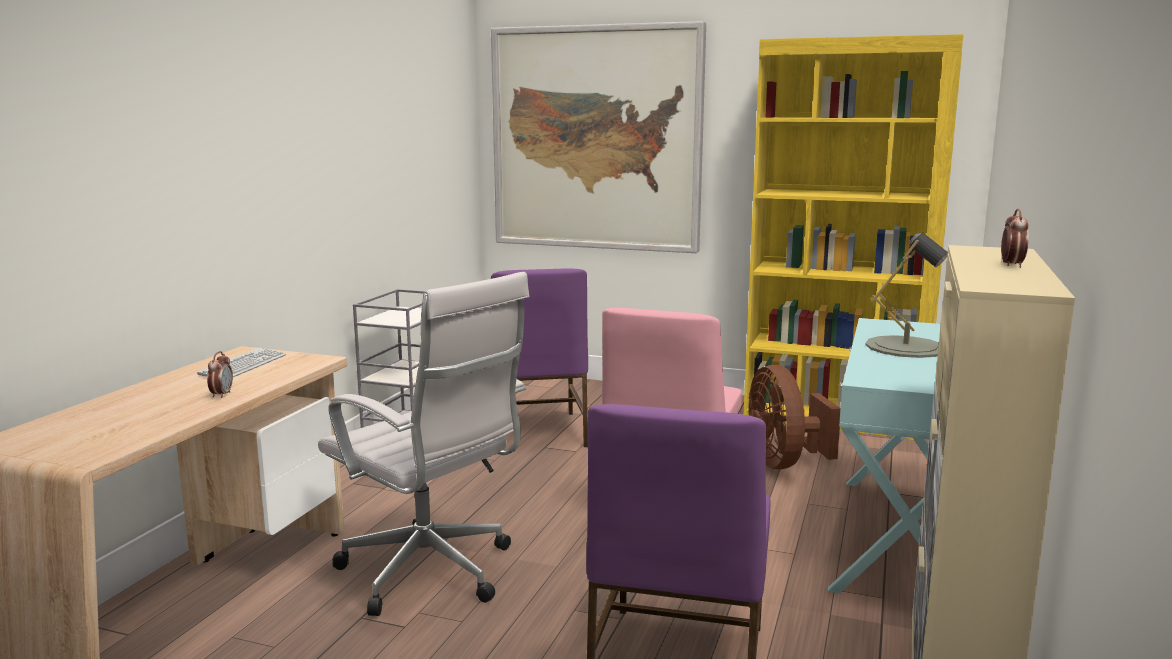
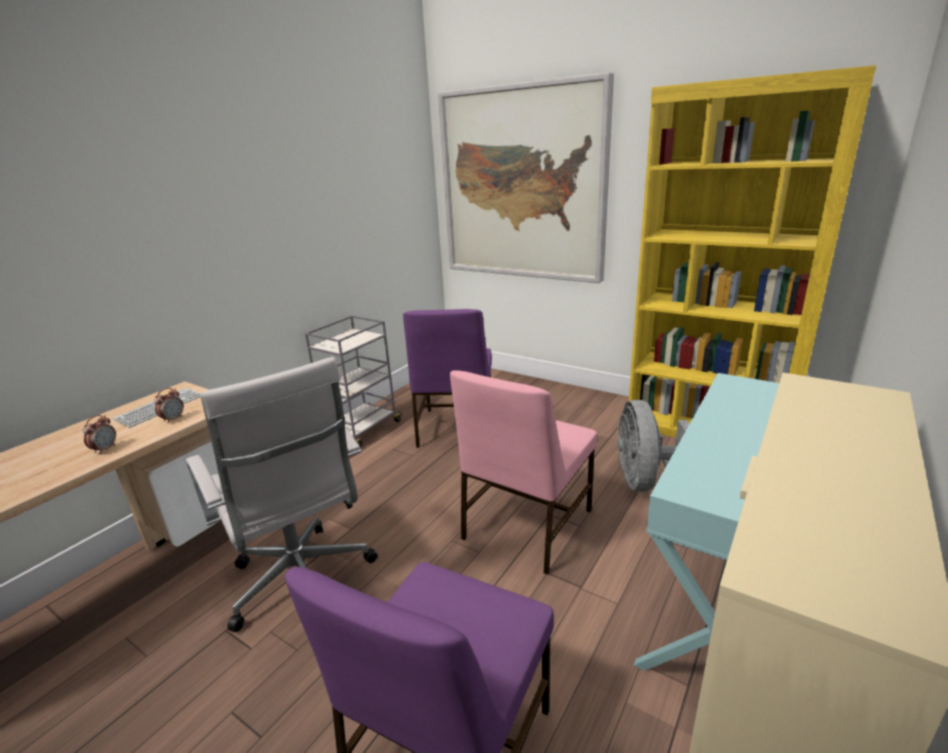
camera: 15 degrees right, 10 degrees up
(784, 463) = (645, 481): brown fan -> grey fan
(906, 347) = (750, 427): grey table lamp -> none
(1011, 265) = (857, 461): alarm clock -> alarm clock (173, 419)

